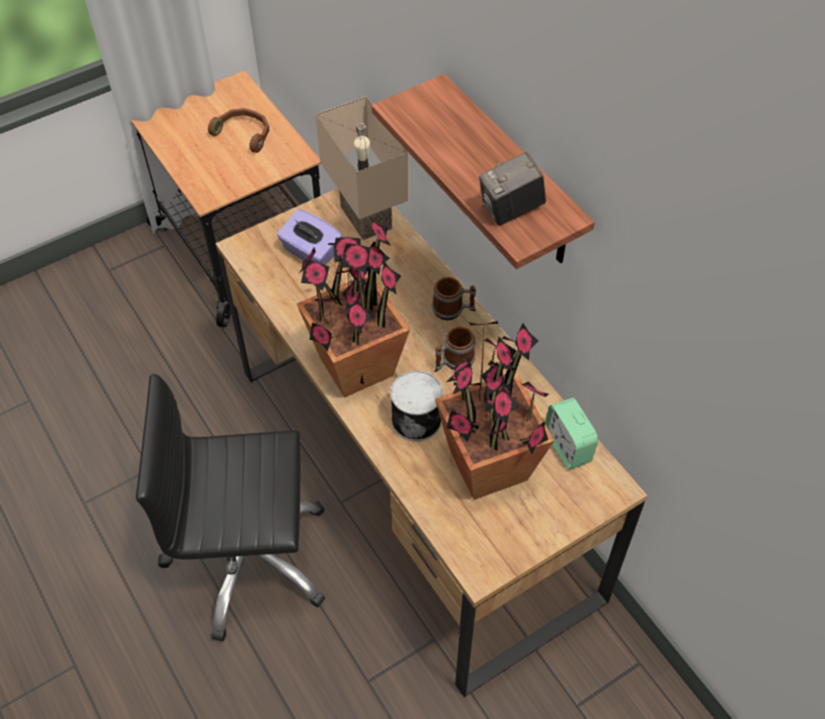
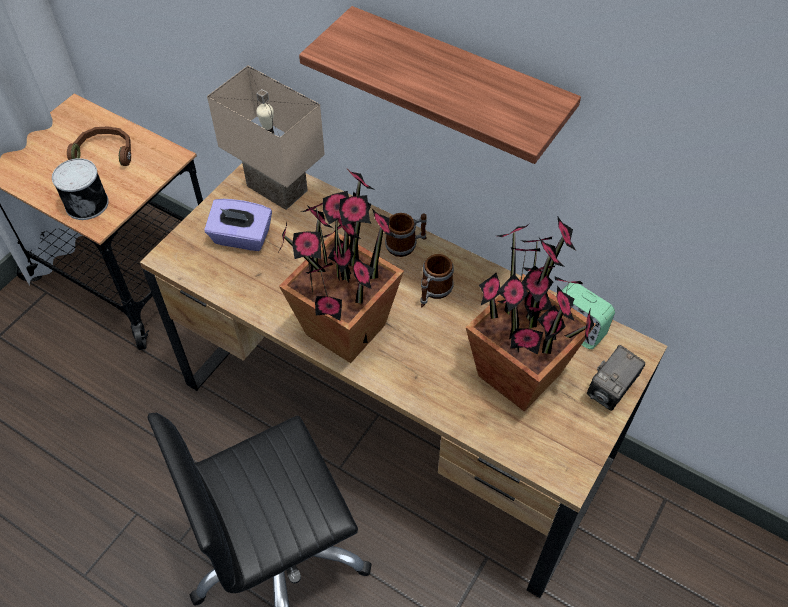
camera: 25 degrees left, 0 degrees up
(417, 419) = (430, 357): can -> can (87, 203)
(510, 210) = (498, 110): camera -> camera (610, 391)

